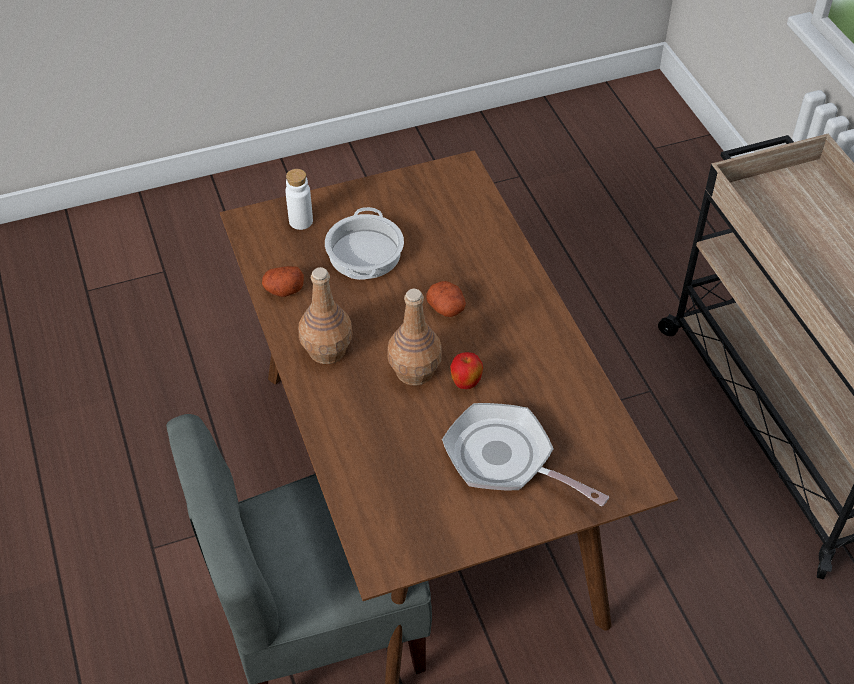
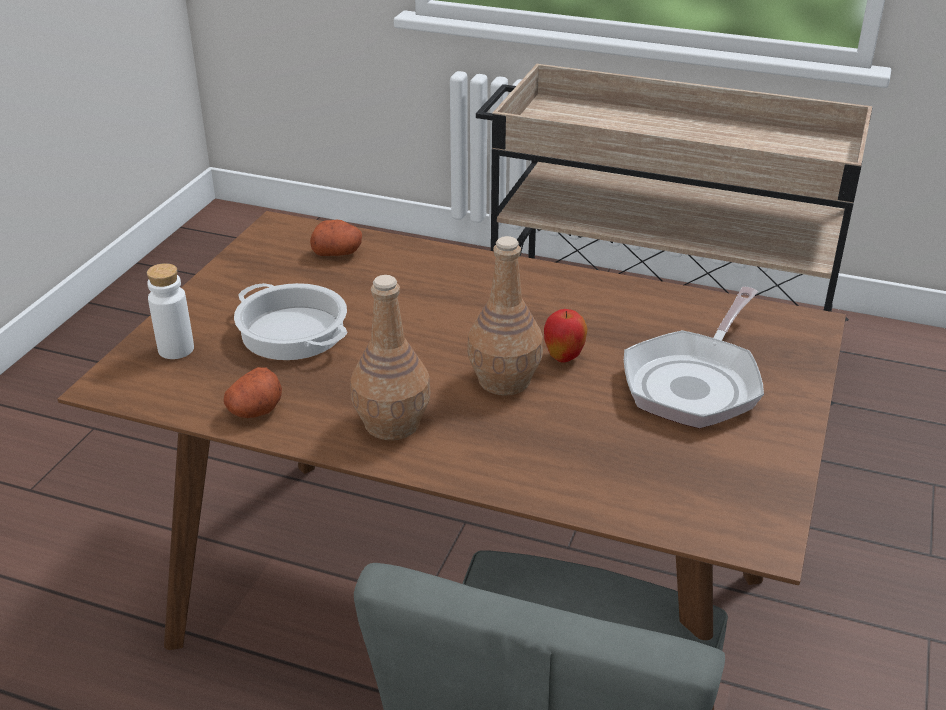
camera: 50 degrees left, 15 degrees down
(447, 308) = (446, 320): potato -> potato (338, 252)
(505, 459) = (695, 382): frying pan -> frying pan turned 45 degrees counterclockwise

